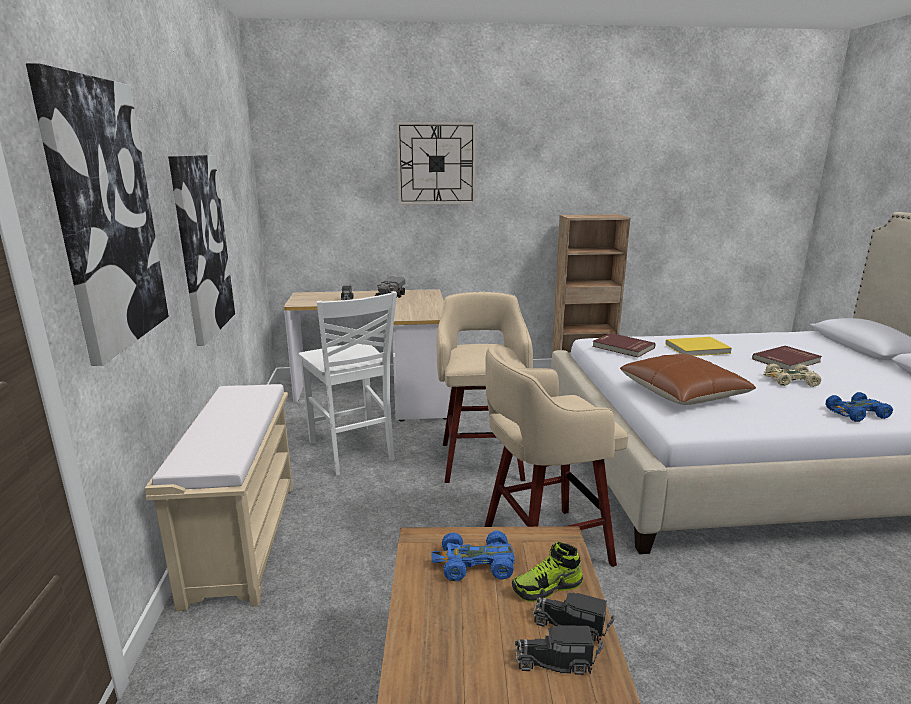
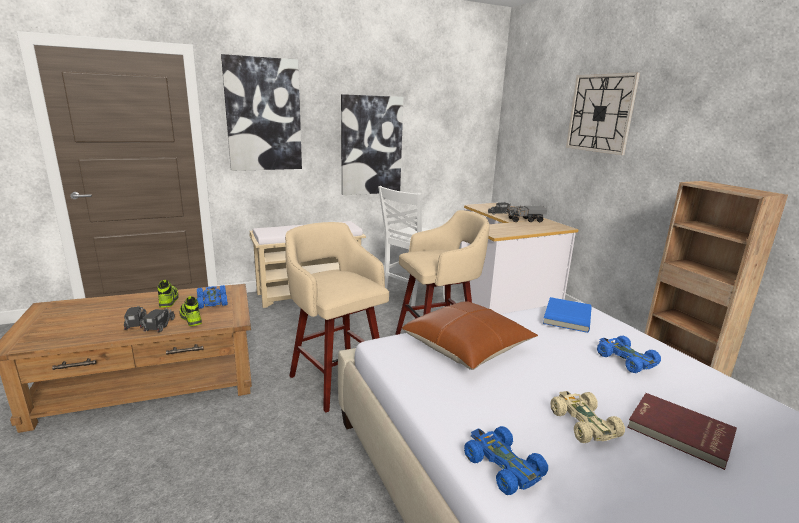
camera: 70 degrees right, 0 degrees up
(450, 623) = (168, 300): none -> shoe
(622, 347) = (566, 316): red book -> blue book
(698, 349) = (625, 359): yellow book -> blue toy car

